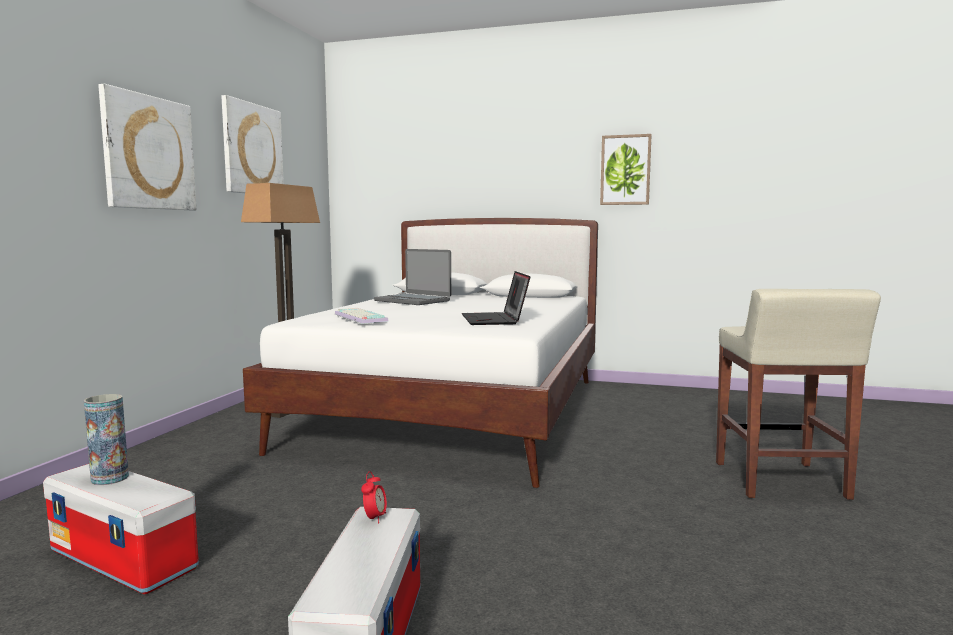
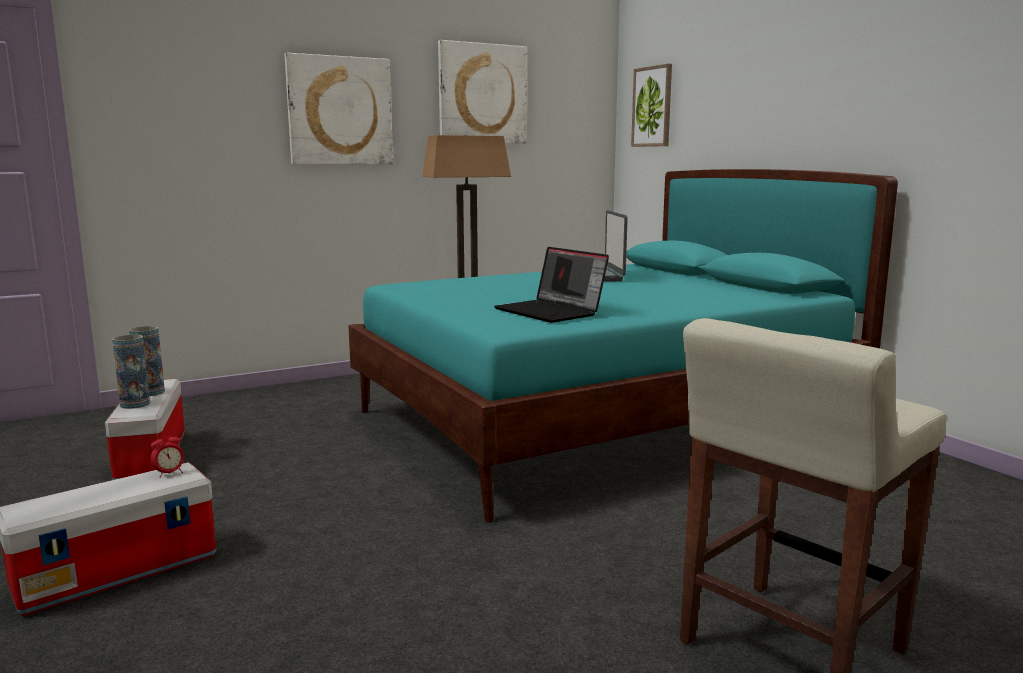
camera: 45 degrees right, 5 degrees up
(129, 491) = (135, 404): none -> vase
(358, 317) = (438, 288): keyboard -> none
(456, 412) = (602, 421): white bed -> turquoise bed
(495, 320) = (551, 312): laptop -> laptop turned 75 degrees counterclockwise
(625, 170) = (954, 90): picture -> picture (652, 107)

